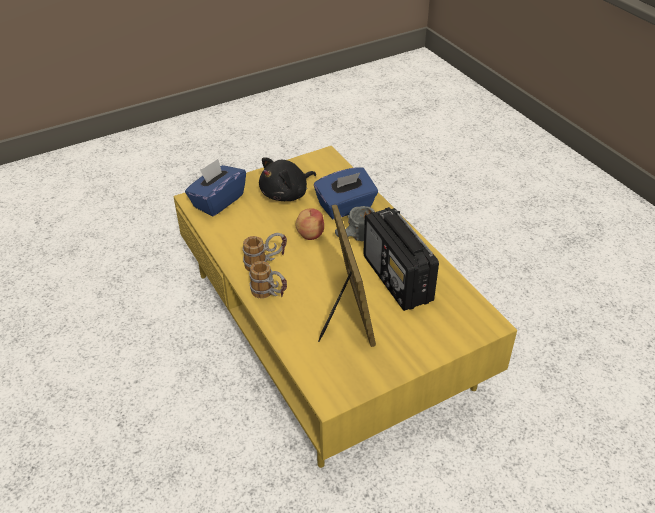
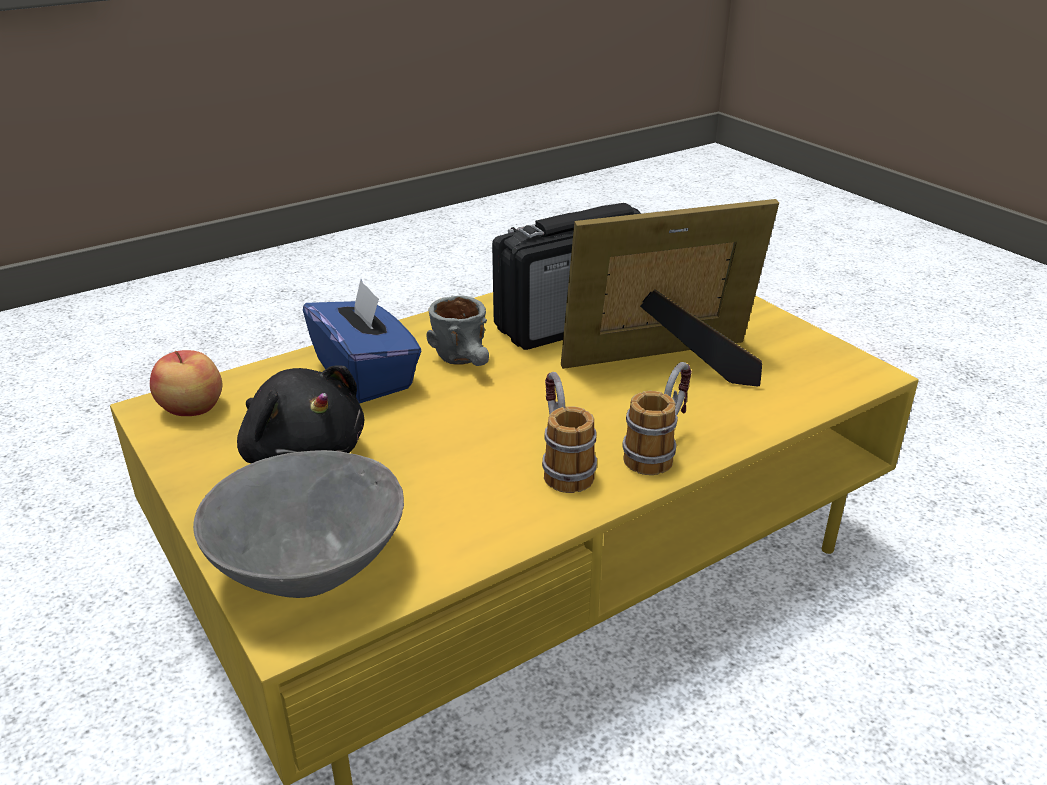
camera: 95 degrees left, 10 degrees down
(218, 201) = (312, 570): blue tissue box -> grey bowl
(310, 234) = (457, 413): apple -> apple (192, 409)

